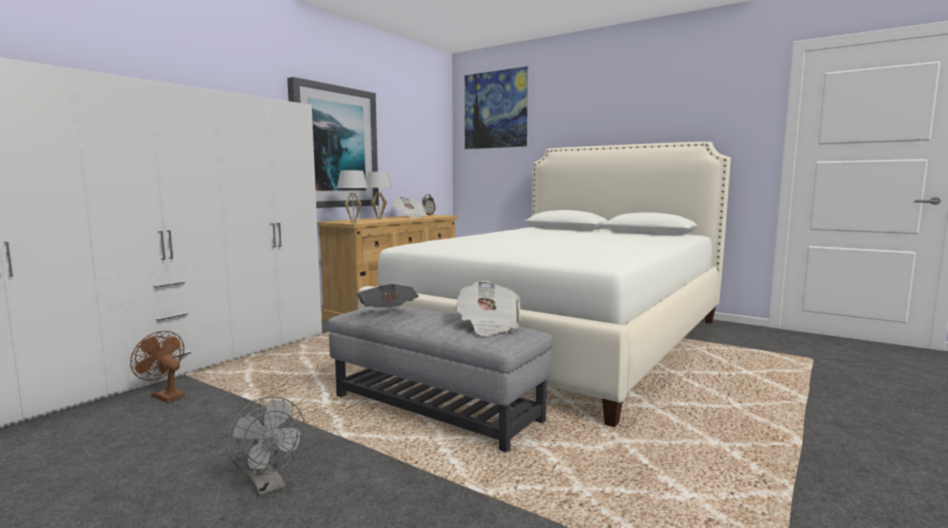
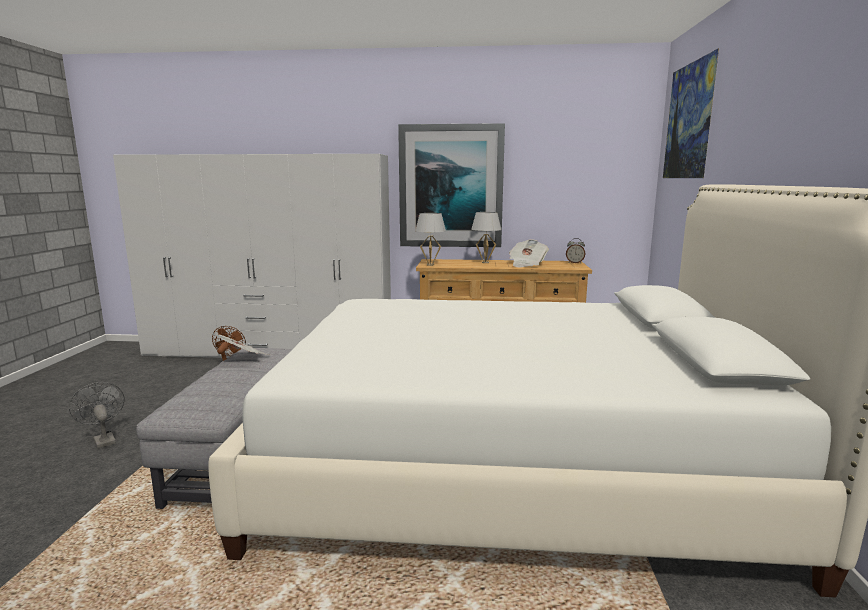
camera: 60 degrees right, 5 degrees up
(269, 486) = (103, 440): grey fan -> grey fan turned 120 degrees clockwise
(488, 326) = (212, 397): newspaper -> none

